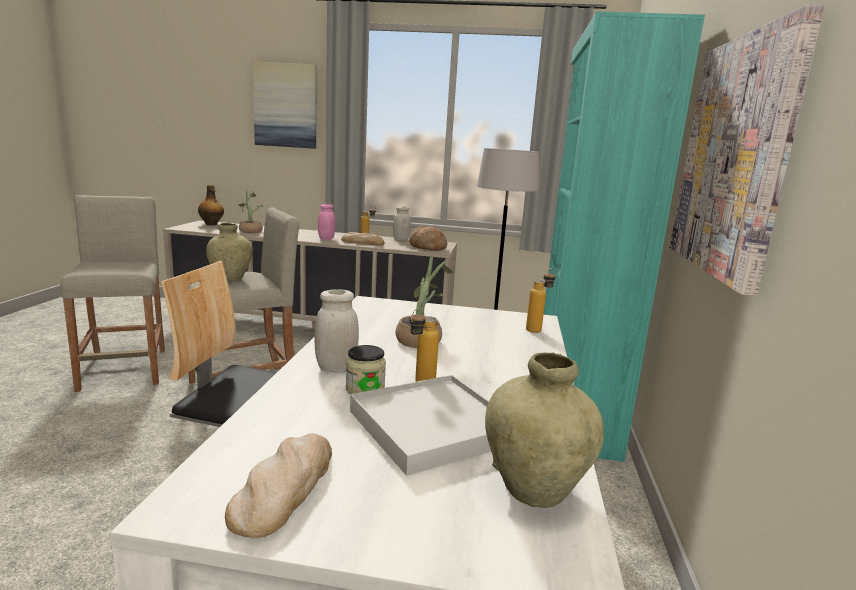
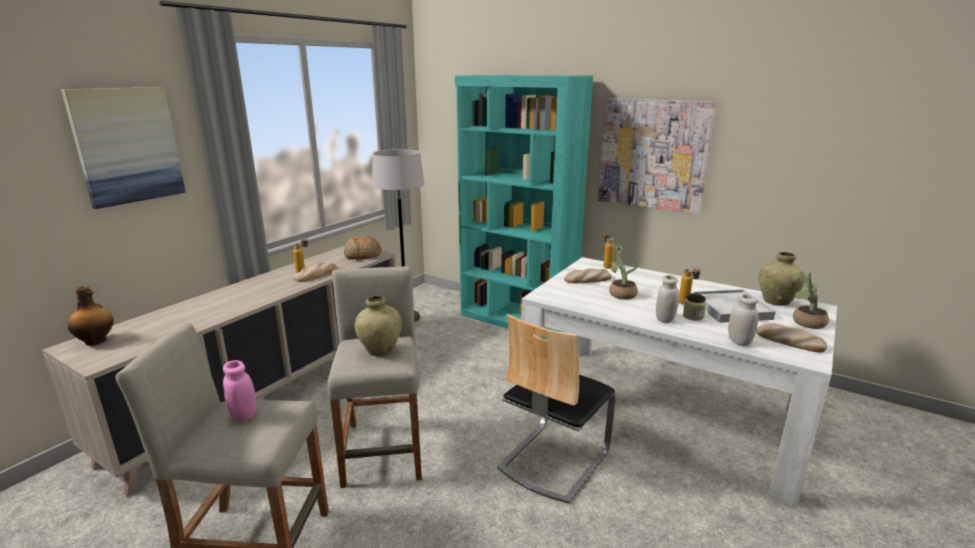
camera: 65 degrees left, 5 degrees up
(250, 231) = (184, 320): potted plant -> potted plant (805, 323)
(326, 239) = (281, 287): pink jar -> pink jar (243, 415)
(401, 240) = (320, 259): white jar -> white jar (739, 342)
(459, 321) = (587, 279): none -> bread

